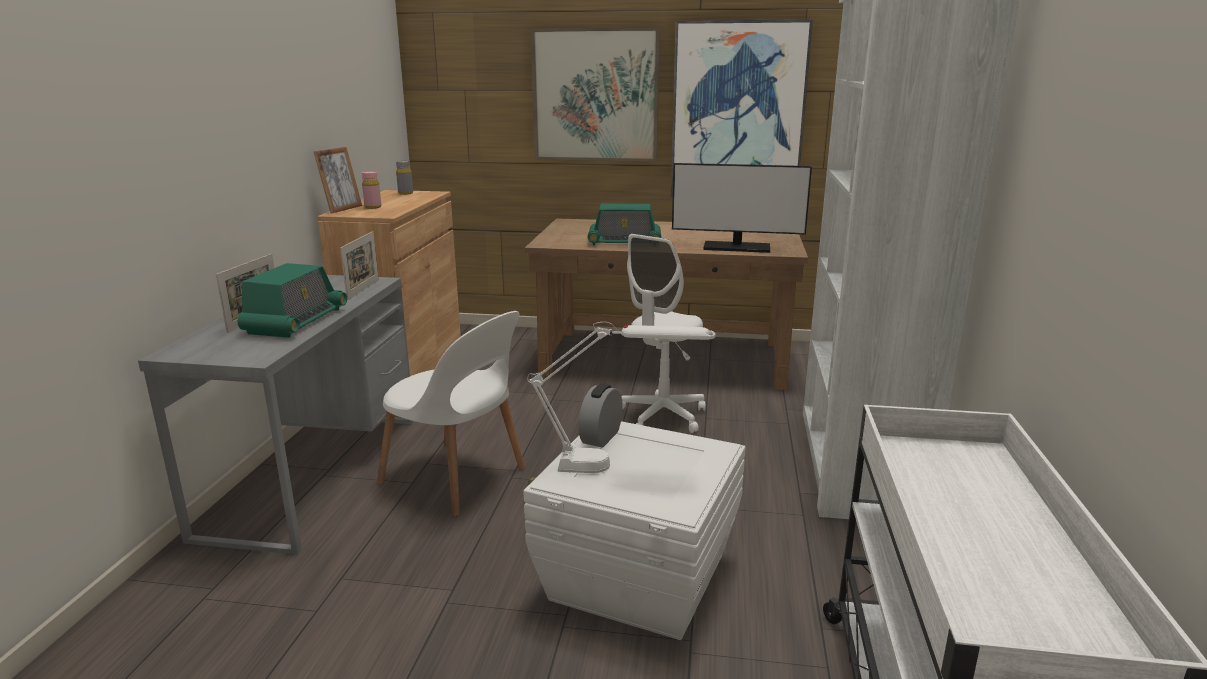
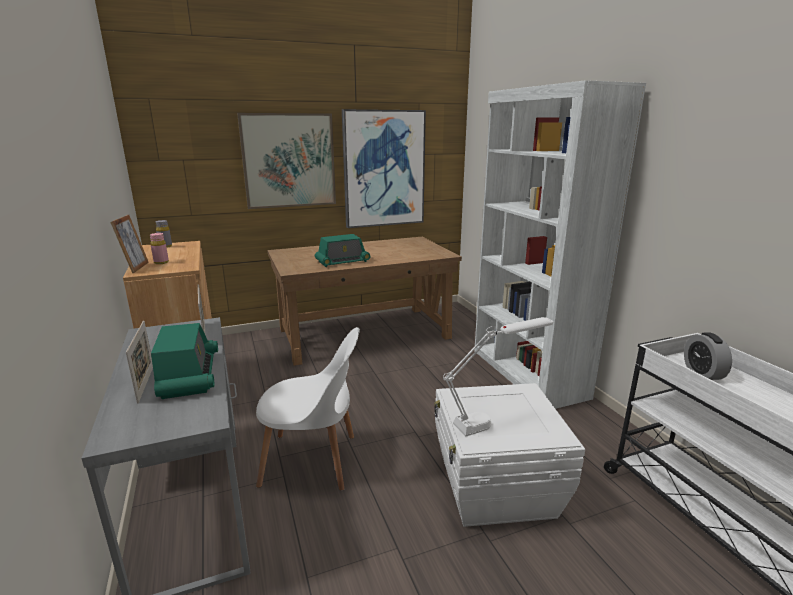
camera: 30 degrees left, 0 degrees up
(601, 437) = (458, 403): alarm clock -> alarm clock (703, 372)
(662, 416) = (401, 373): white office chair -> none
(736, 247) = (415, 256): monitor -> none

